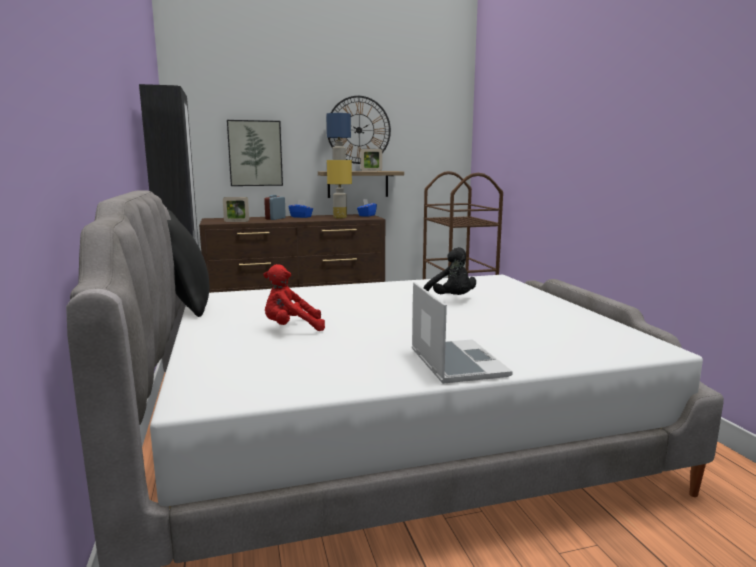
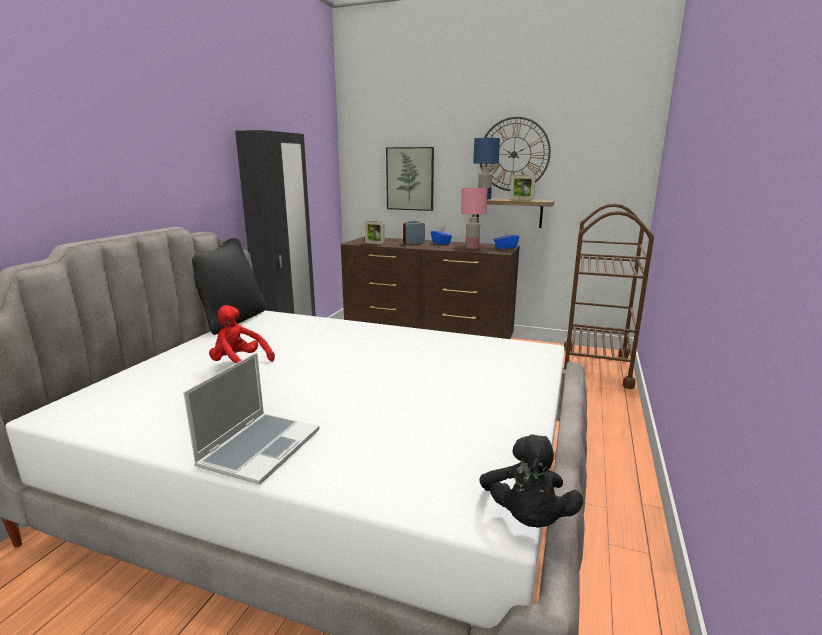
camera: 35 degrees right, 5 degrees up
(339, 217) = (472, 248): yellow table lamp -> pink table lamp
(451, 299) = (428, 367): black plush toy -> black plush toy (527, 518)

